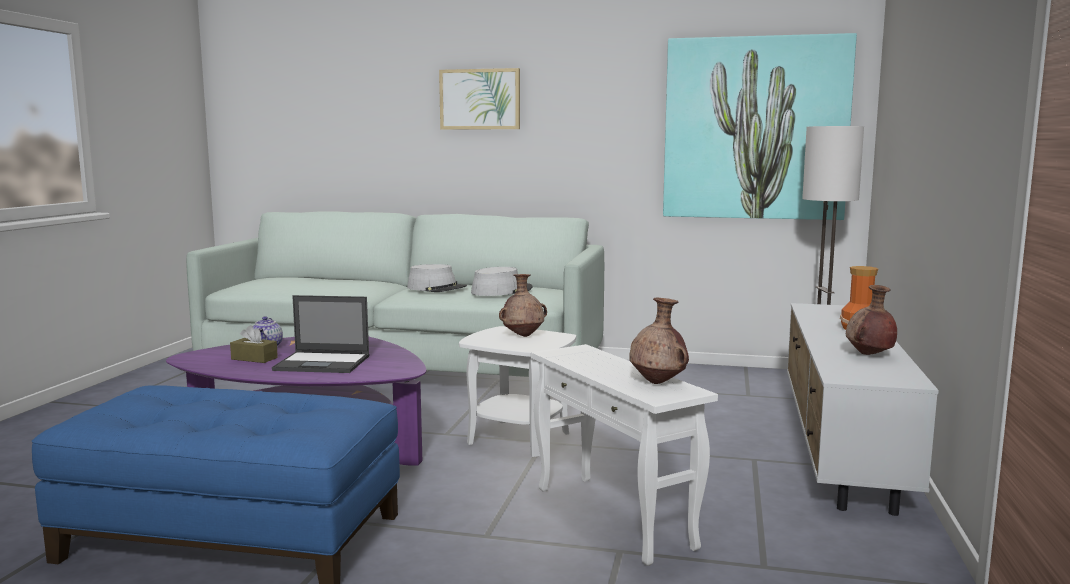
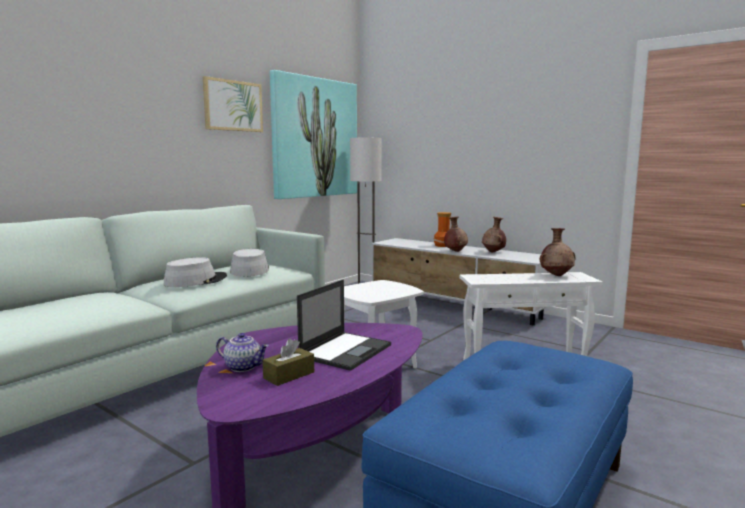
camera: 65 degrees left, 0 degrees up
(480, 99) = (131, 99): picture -> picture (233, 106)
(523, 335) = (371, 288): brown vase -> brown vase (455, 251)

